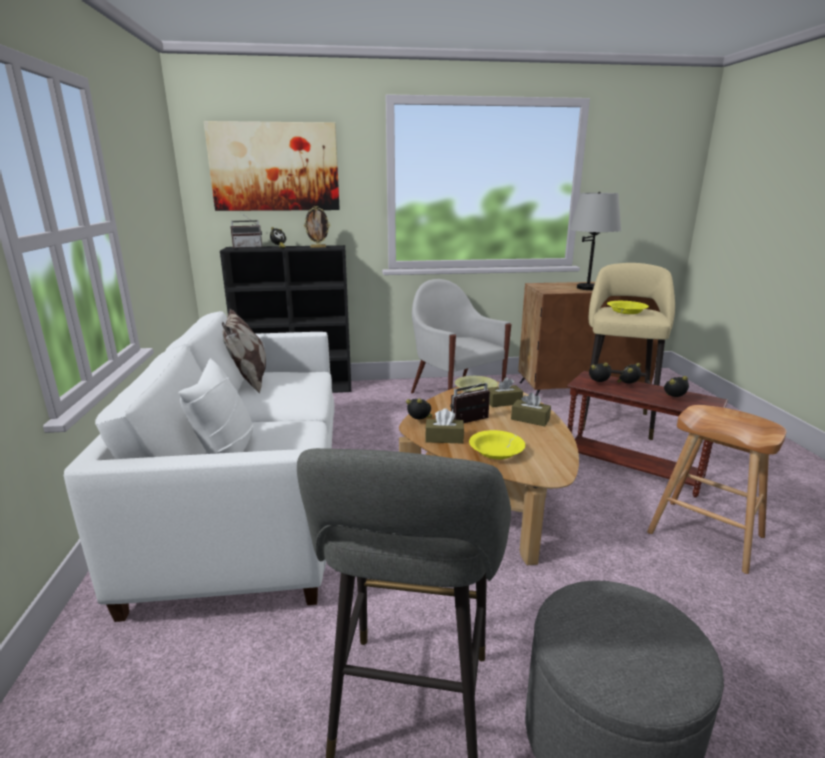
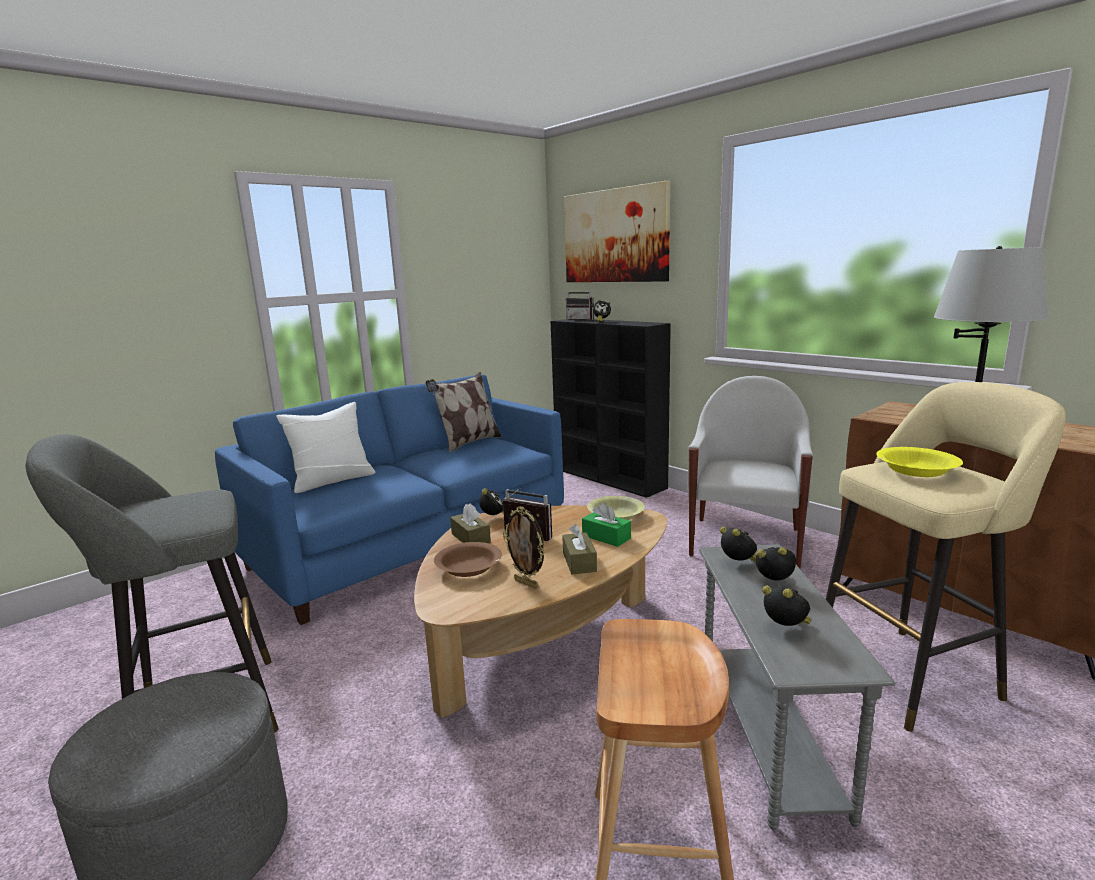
camera: 55 degrees right, 5 degrees down
(252, 498) = (413, 543): white sofa -> blue sofa
(318, 247) = (633, 323): picture frame -> picture frame (527, 583)
(496, 452) = (469, 568): yellow bowl -> brown bowl
(503, 402) = (606, 537): brown tissue box -> green tissue box
(631, 468) = (767, 733): brown side table -> grey side table

